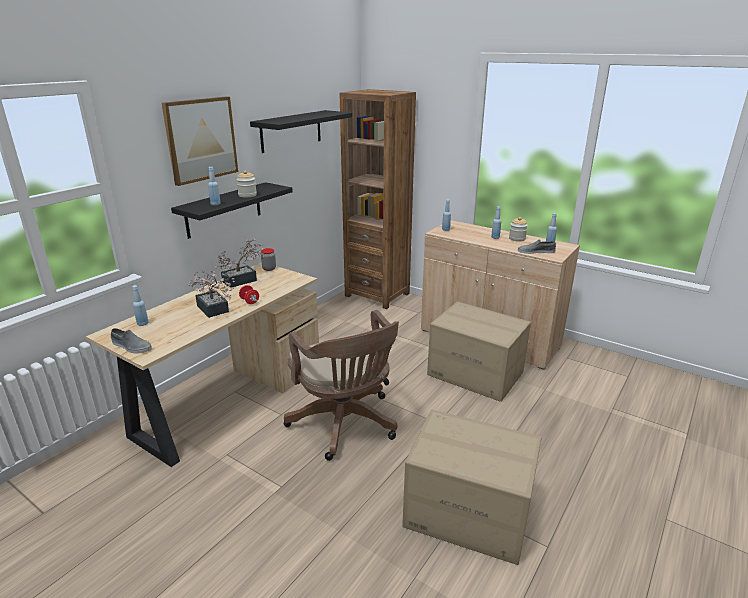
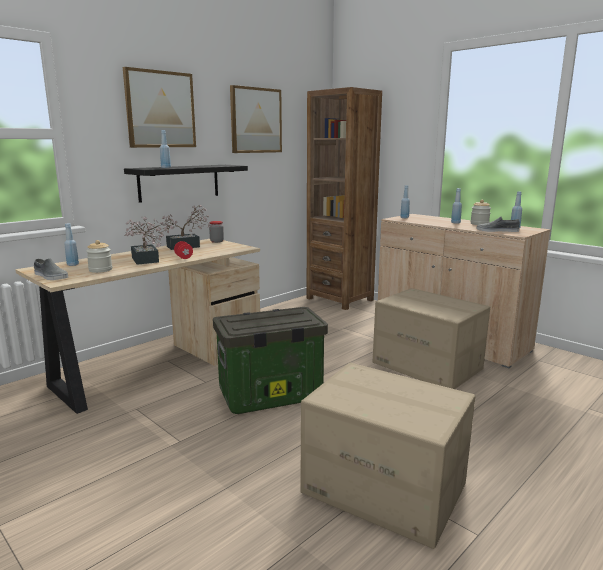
camera: 10 degrees right, 10 degrees down
(247, 195) = (200, 166): jar -> jar (100, 270)
(291, 131) = (255, 120): black shelf -> picture
(345, 425) = (269, 396): brown office chair -> storage box

